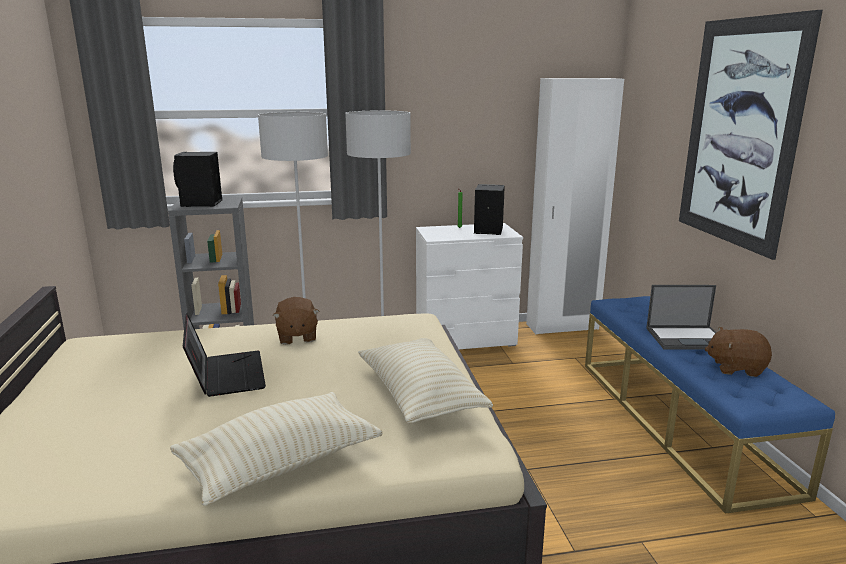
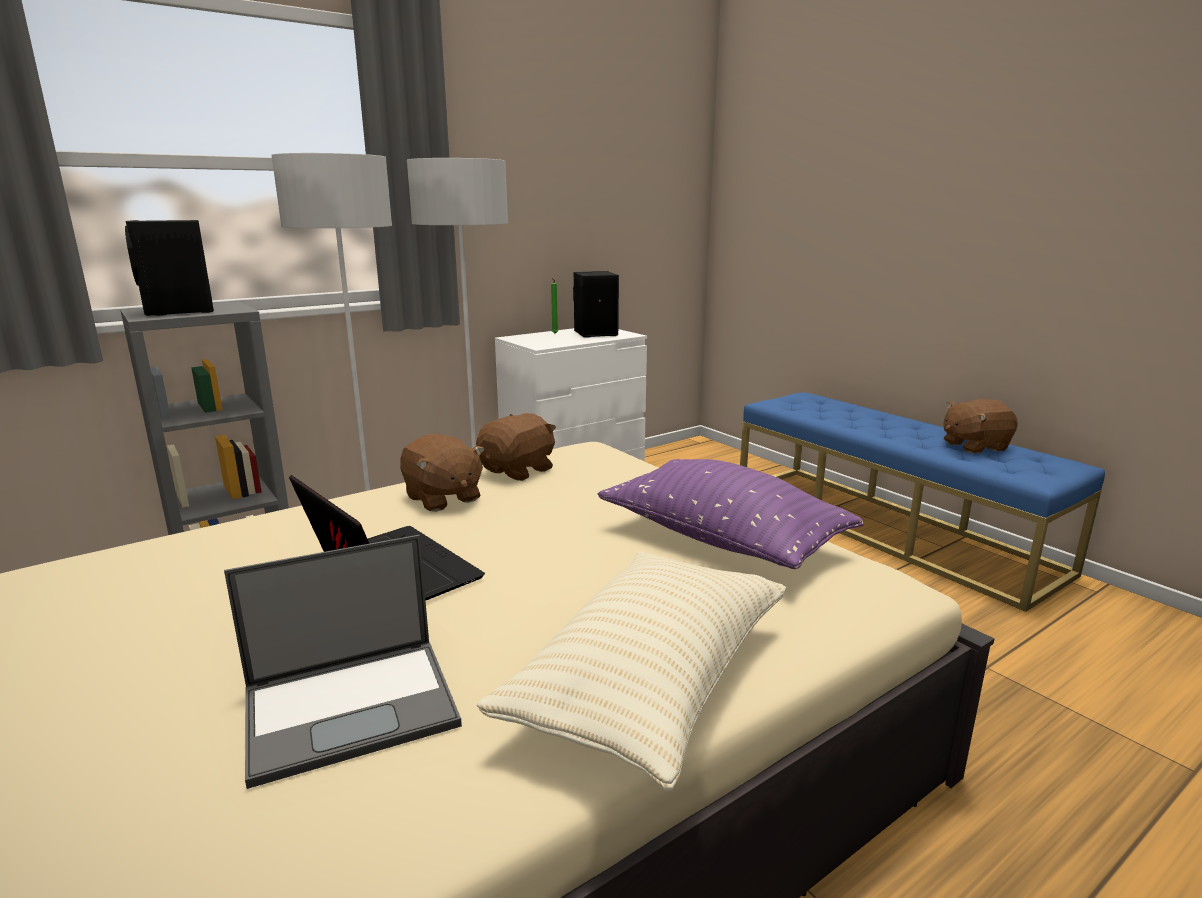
camera: 25 degrees left, 0 degrees up
(358, 326) = (519, 470): none -> brown plush toy
(420, 396) = (722, 539): beige pillow -> purple pillow
(562, 327) = (673, 453): white wardrobe -> none
(687, 338) = (893, 426): laptop -> laptop (353, 706)
(739, 133) = (923, 177): picture -> none

